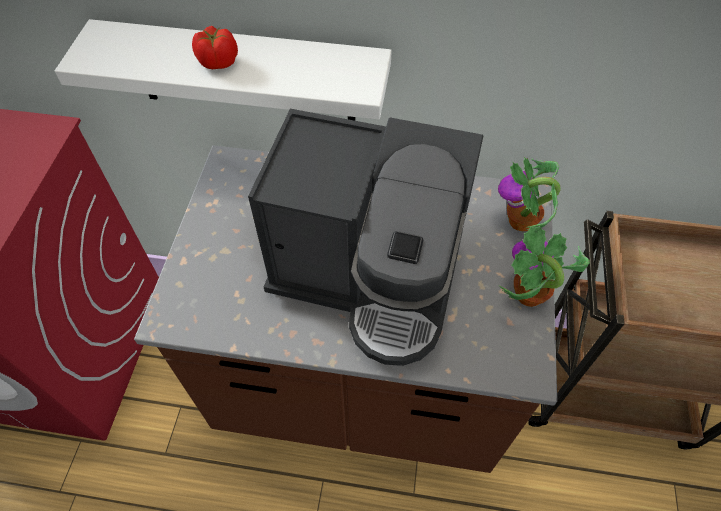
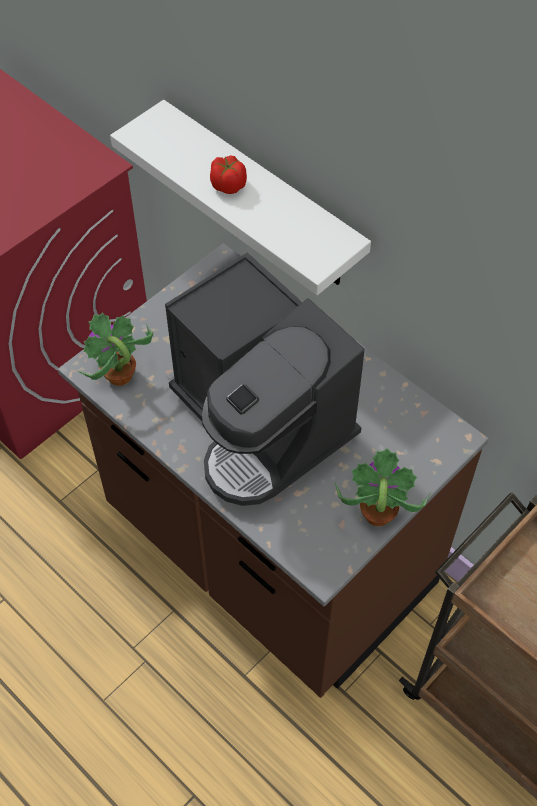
camera: 35 degrees right, 0 degrees up
(521, 222) = (428, 454): potted plant -> potted plant (119, 376)

